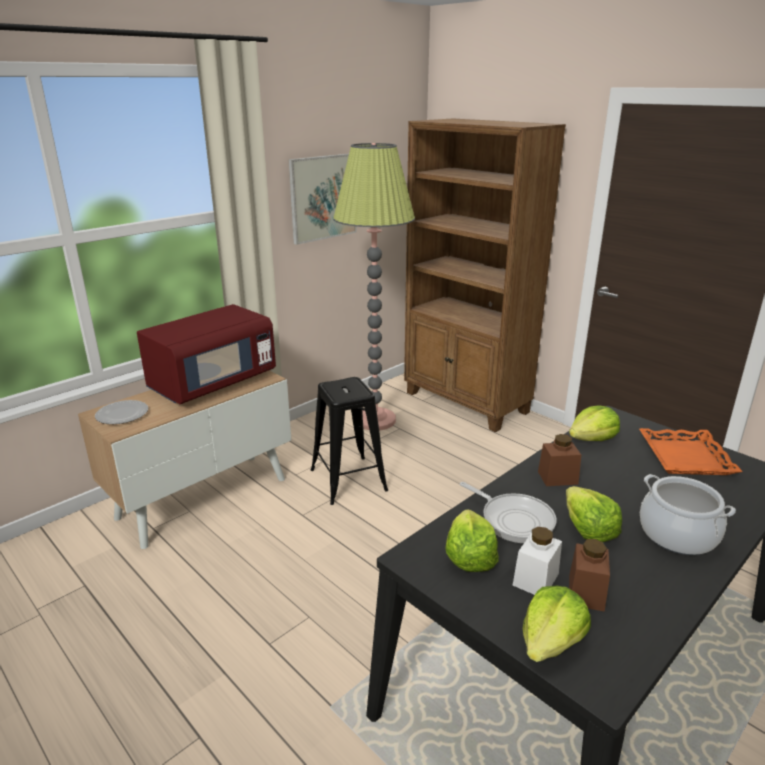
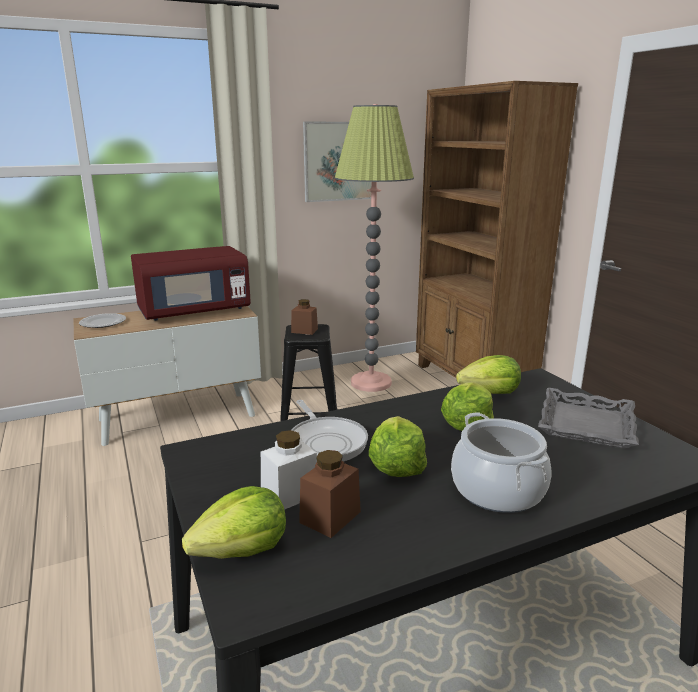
camera: 20 degrees right, 5 degrees down
(469, 557) = (246, 462): lettuce -> lettuce (467, 423)
(557, 477) = (413, 417): brown jar -> brown jar (304, 331)
(684, 457) = (585, 424): orange tray -> grey tray

